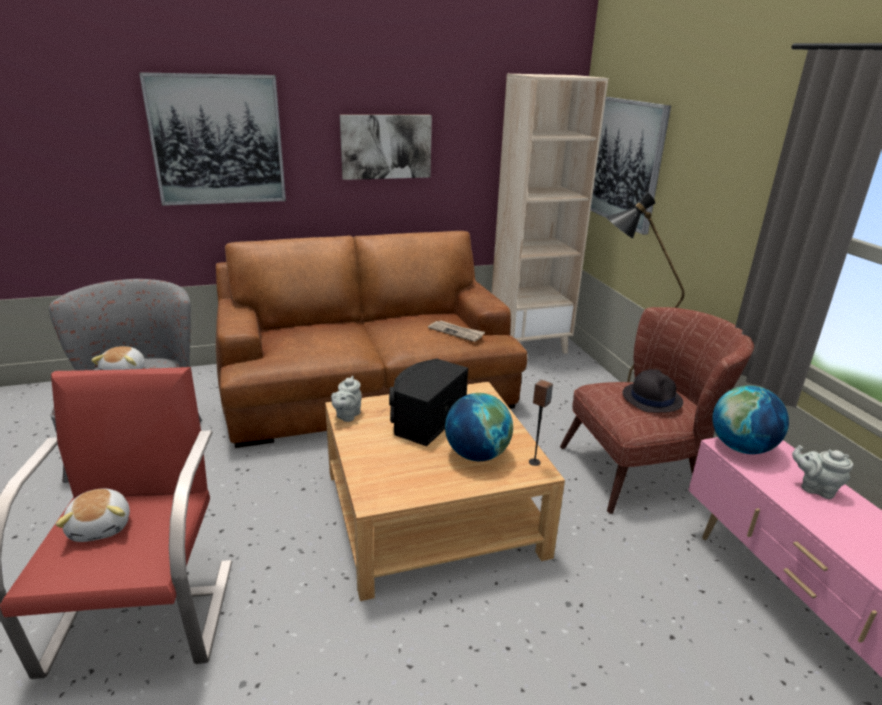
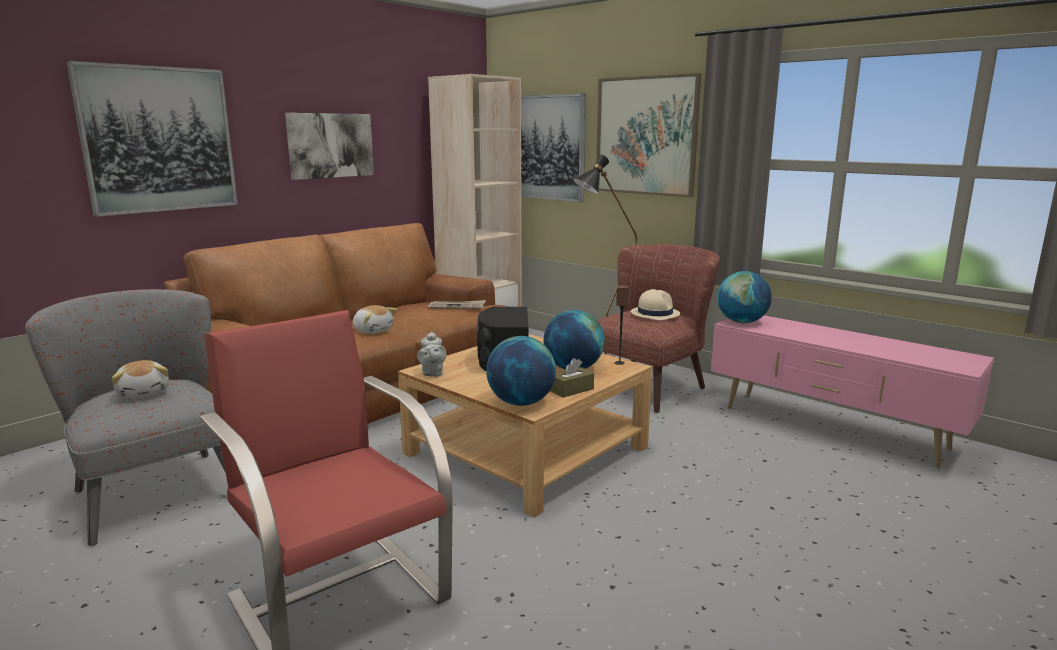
camera: 30 degrees left, 10 degrees down
(102, 526) = (312, 484): plush toy -> plush toy (373, 330)
(373, 486) = (521, 403): none -> globe
(440, 486) = (571, 390): none -> brown tissue box
(652, 398) = (655, 313): black hat -> beige hat
(720, 172) = (646, 136): none -> picture
(815, 488) = (803, 329): grey teapot -> none

